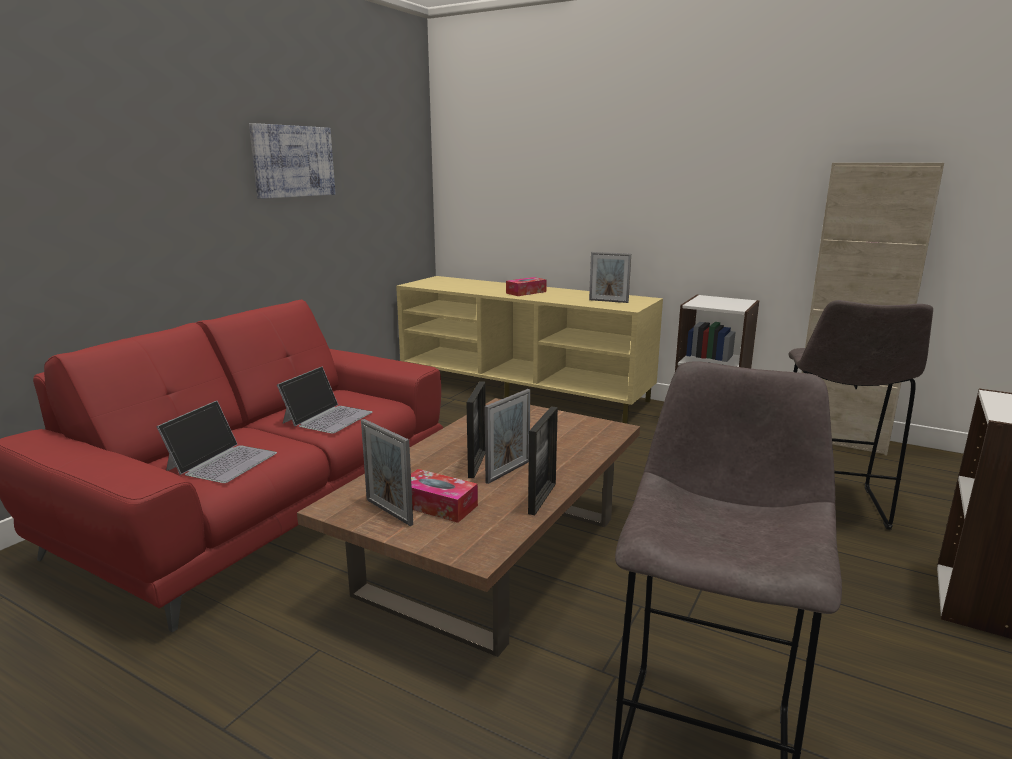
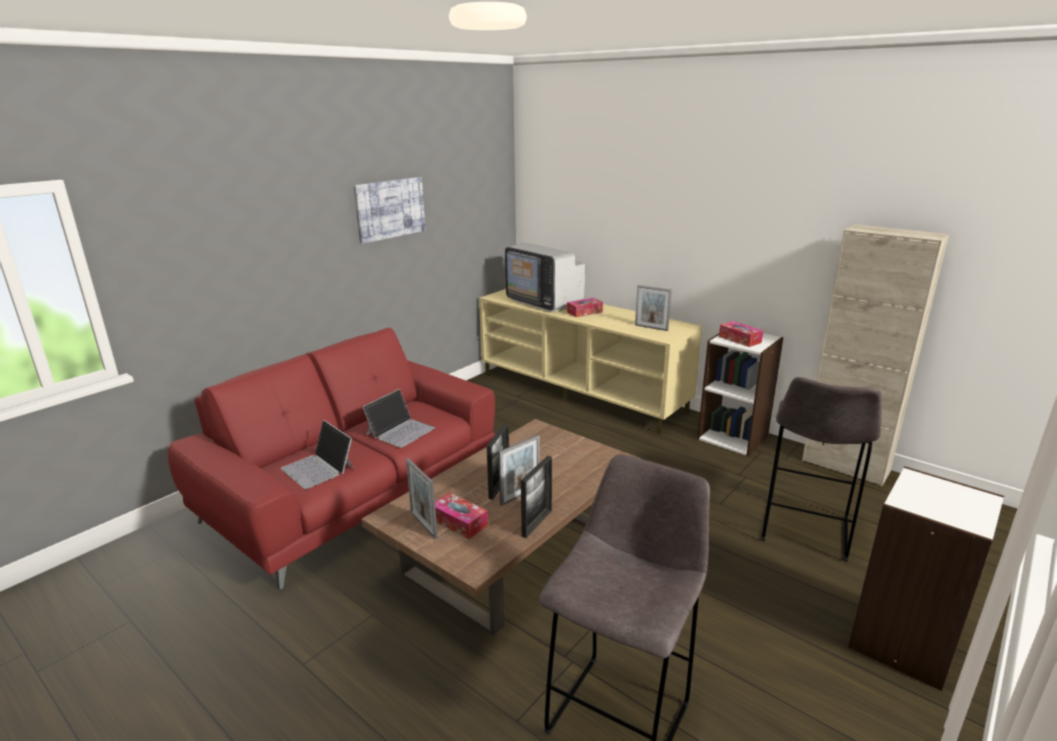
camera: 10 degrees right, 5 degrees up
(222, 461) = (319, 468): laptop -> laptop turned 105 degrees clockwise
(475, 286) = (544, 302): none -> television
(714, 303) = (739, 339): none -> tissue box

